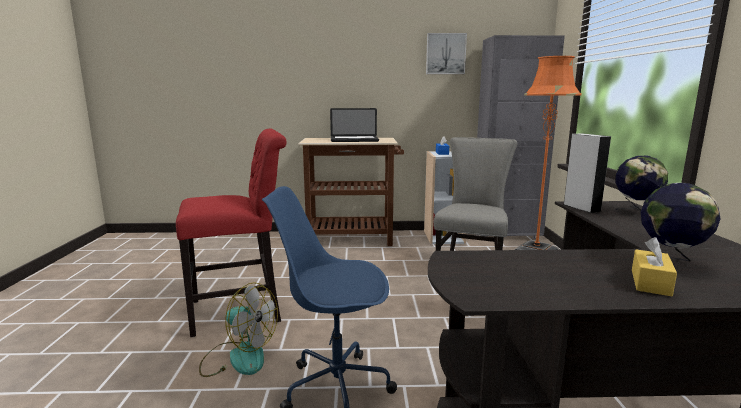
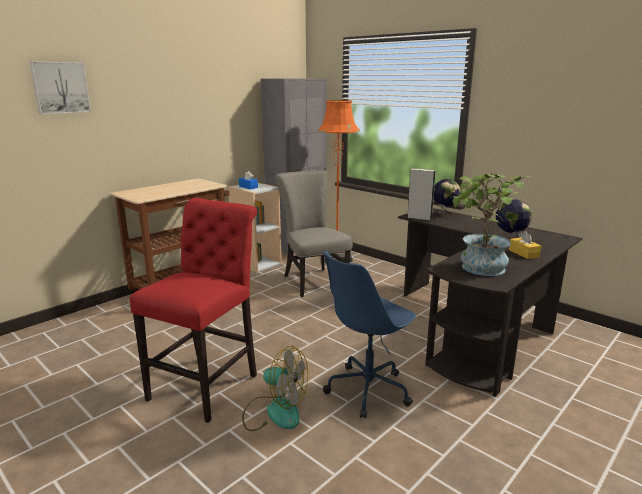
camera: 45 degrees left, 5 degrees up
(238, 357) = (274, 412): fan -> fan turned 45 degrees clockwise
(354, 140) = (178, 188): laptop -> none
(445, 54) = (233, 91): picture -> picture (60, 87)
(504, 274) = (479, 269): none -> potted plant

